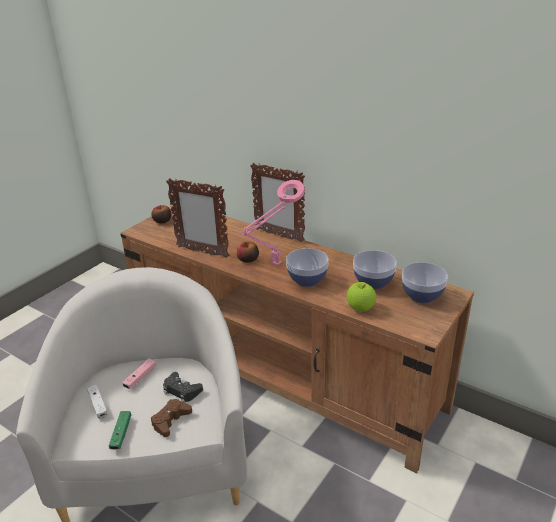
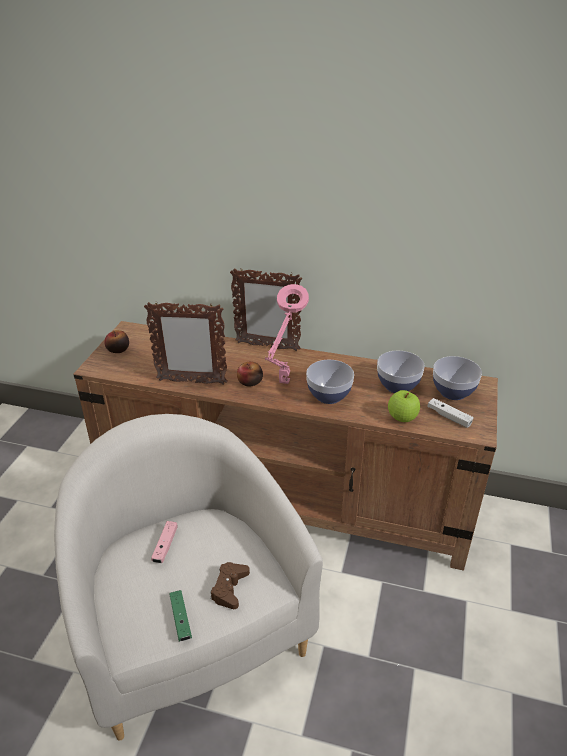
camera: 20 degrees left, 5 degrees up
(98, 405) = (133, 592): white game controller -> white game controller (449, 417)
(182, 391) = (222, 550): black game controller -> none

